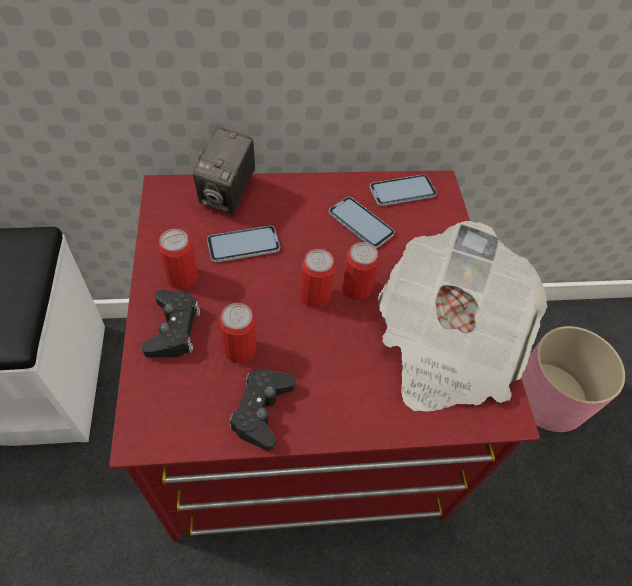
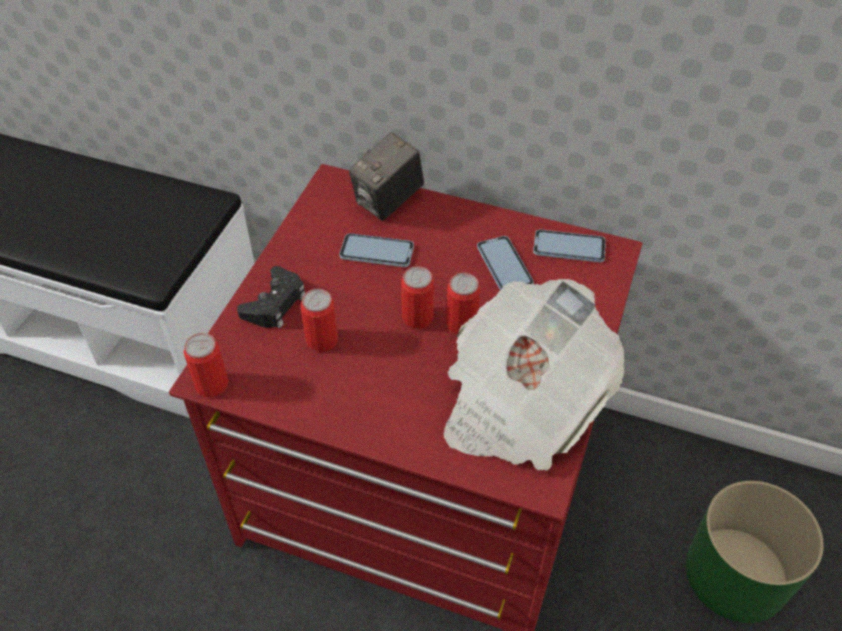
camera: 30 degrees right, 5 degrees down
(182, 277) = (306, 263): can -> can (212, 384)
(262, 410) = (312, 395): black game controller -> none
(550, 396) = (737, 575): pink planter -> green planter

